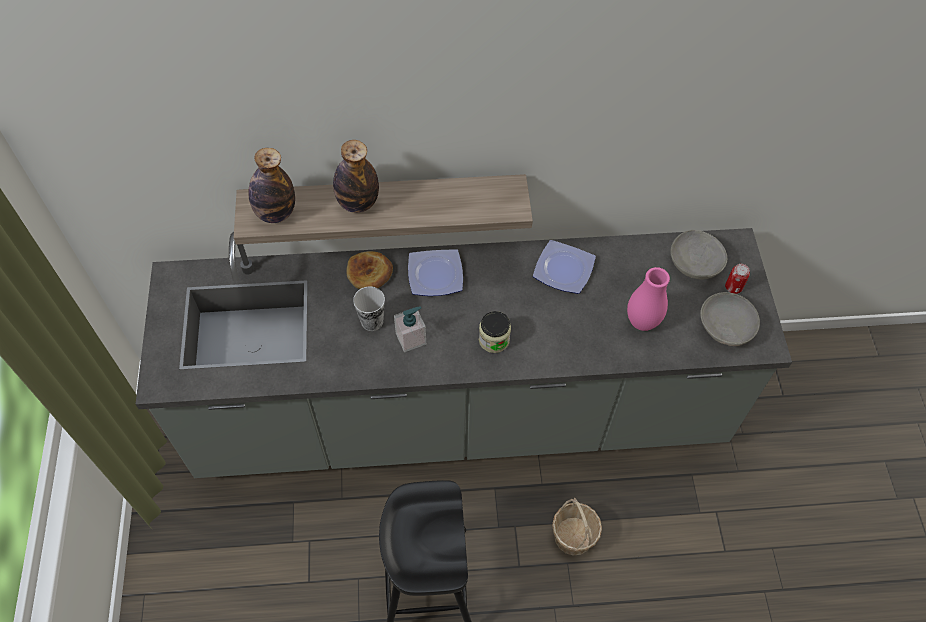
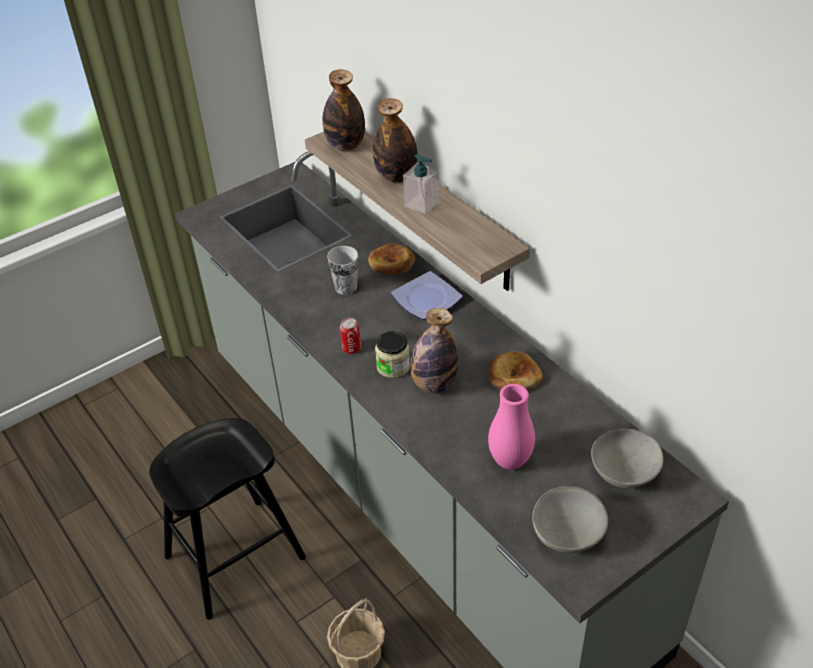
camera: 60 degrees right, 15 degrees down
(411, 338) = (349, 317): soap dispenser -> soap dispenser (421, 204)
(533, 324) = (434, 384): none -> bottle
(562, 270) = (513, 375): plate -> bread
(733, 287) = (629, 518): can -> can (351, 348)

